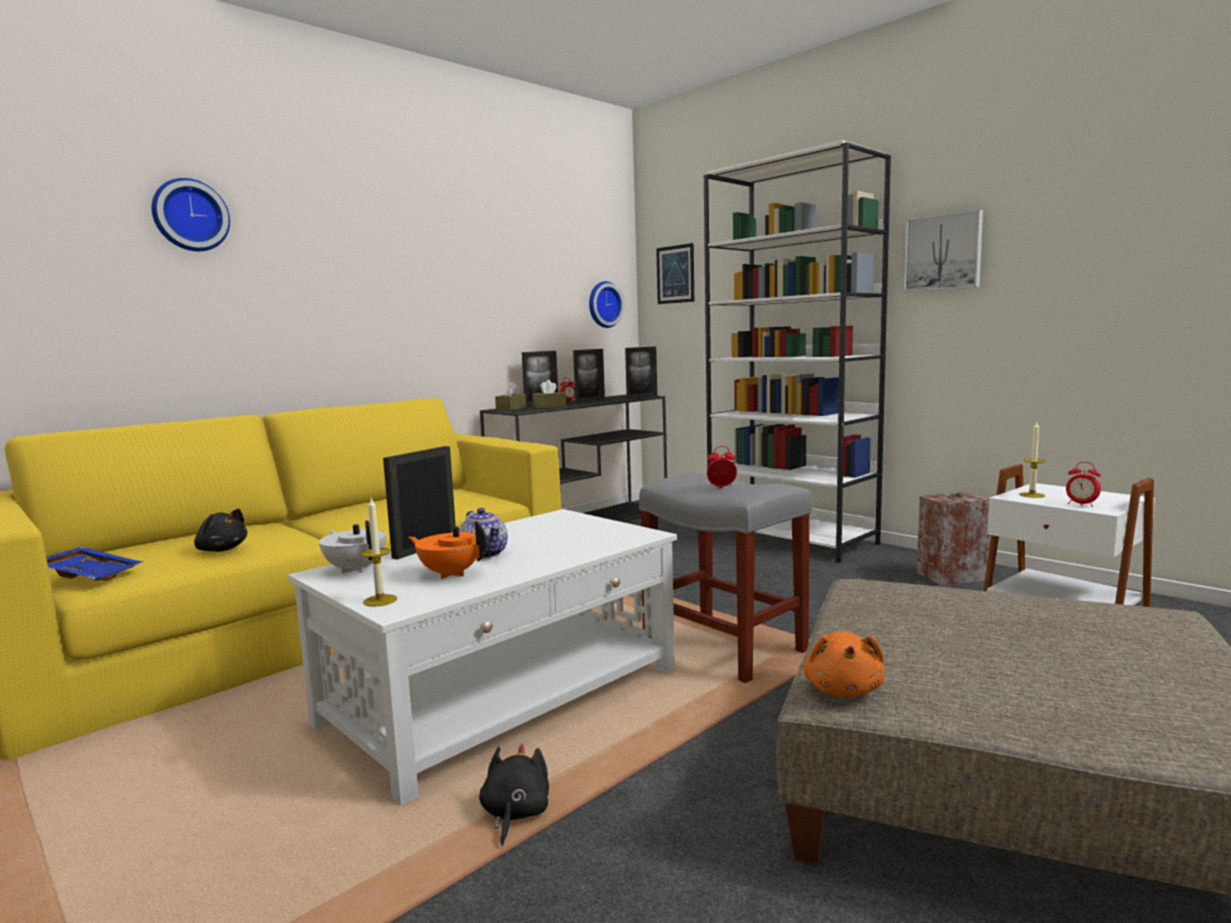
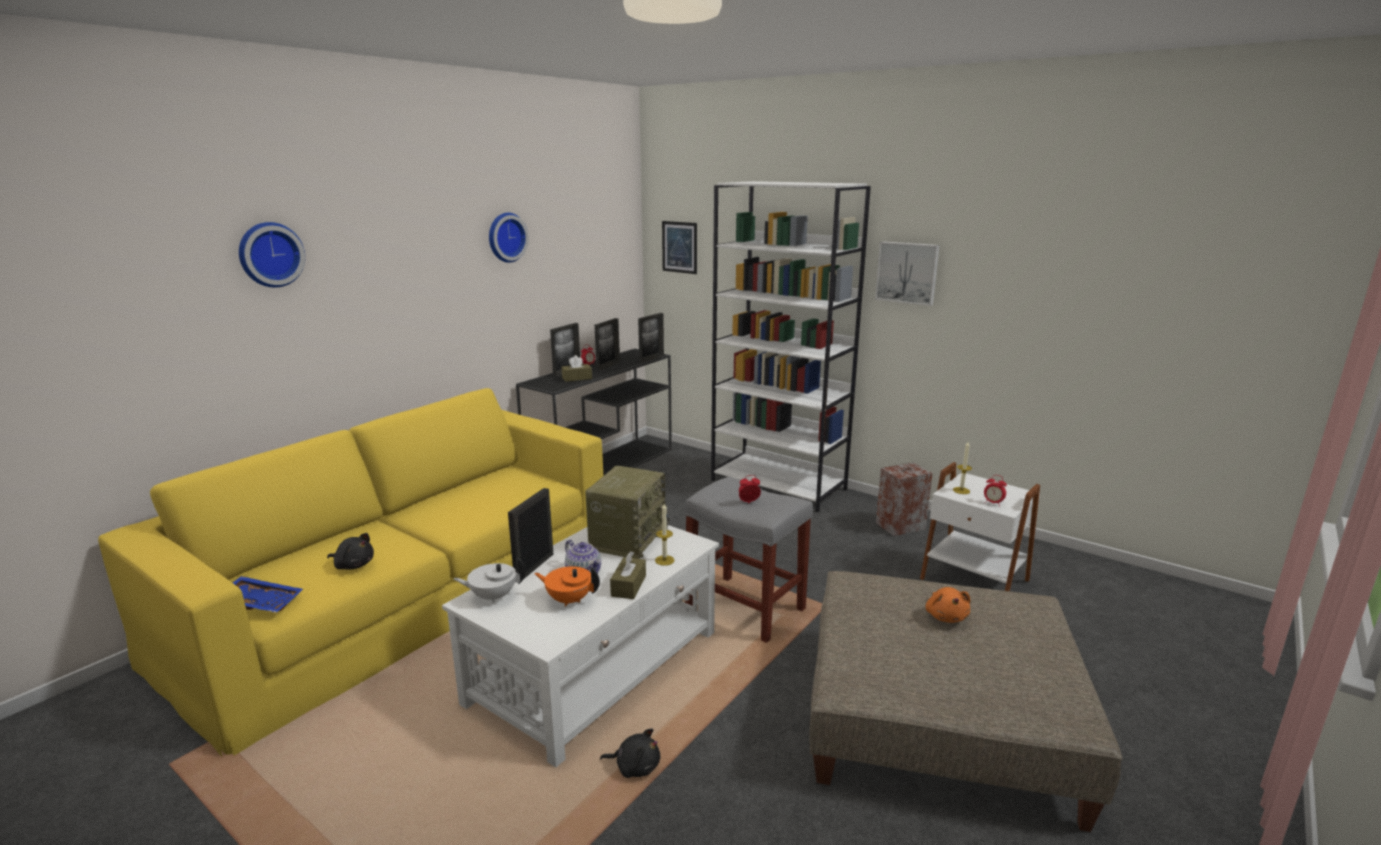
camera: 10 degrees left, 10 degrees up
(355, 569) = (493, 596): white teapot -> white teapot turned 45 degrees counterclockwise
(380, 600) = (532, 634): candle -> candle (664, 560)
(511, 409) = (544, 382): brown tissue box -> brown tissue box (628, 586)
(515, 814) = (635, 766): black plush toy -> black plush toy turned 105 degrees clockwise
(558, 529) = (628, 538): none -> radio
(603, 304) = (615, 272): wall clock -> wall clock (505, 237)
(843, 689) = (848, 684): orange plush toy -> orange plush toy (946, 616)

